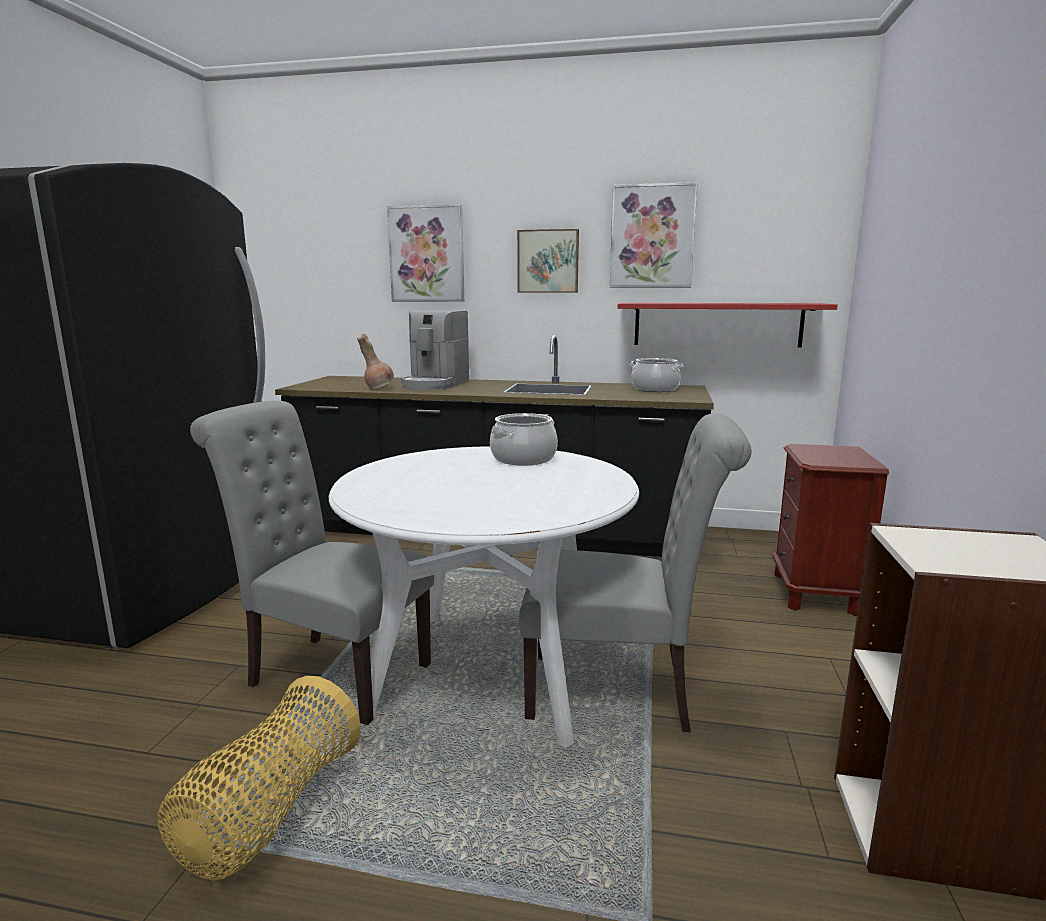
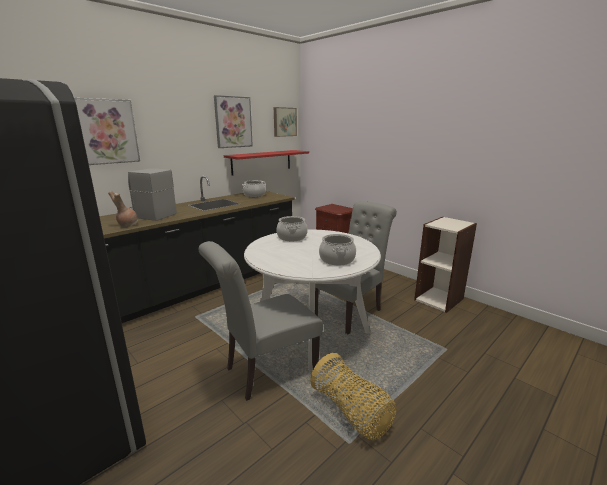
camera: 55 degrees left, 5 degrees up
(435, 384) = (149, 215): coffee machine -> coffee machine turned 150 degrees clockwise
(453, 504) = (336, 260): none -> cooking pot
(548, 261) = (186, 135): picture -> picture (284, 122)

